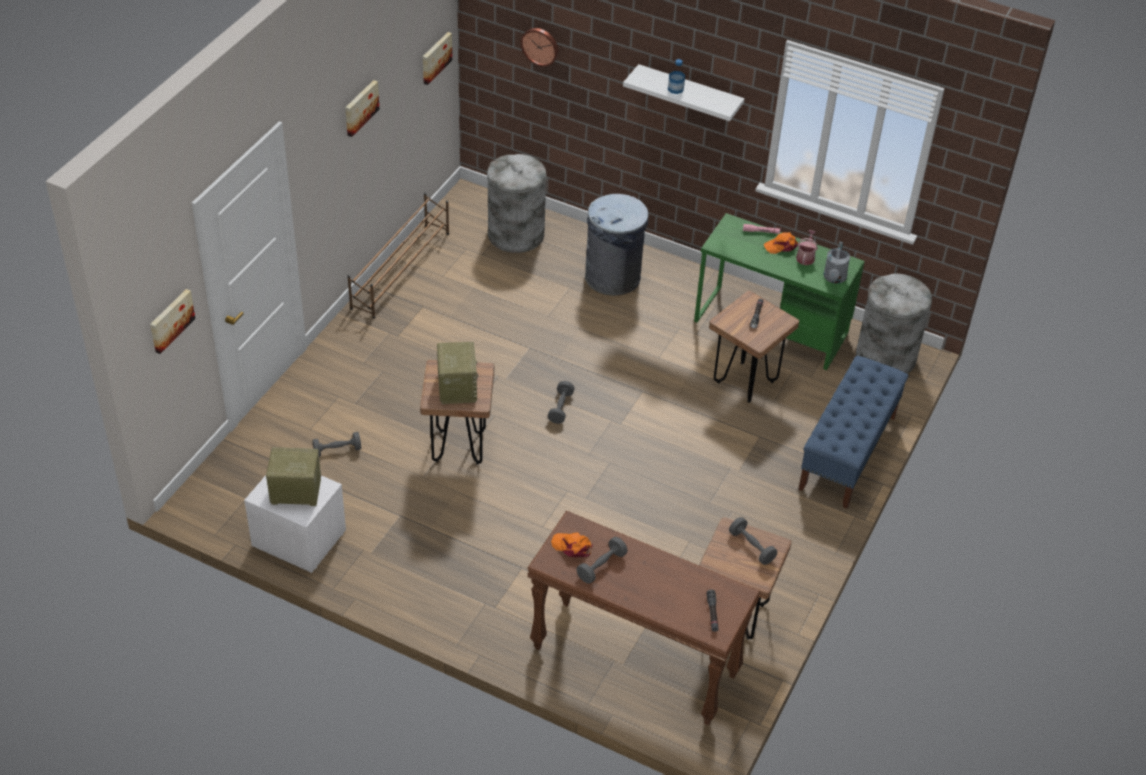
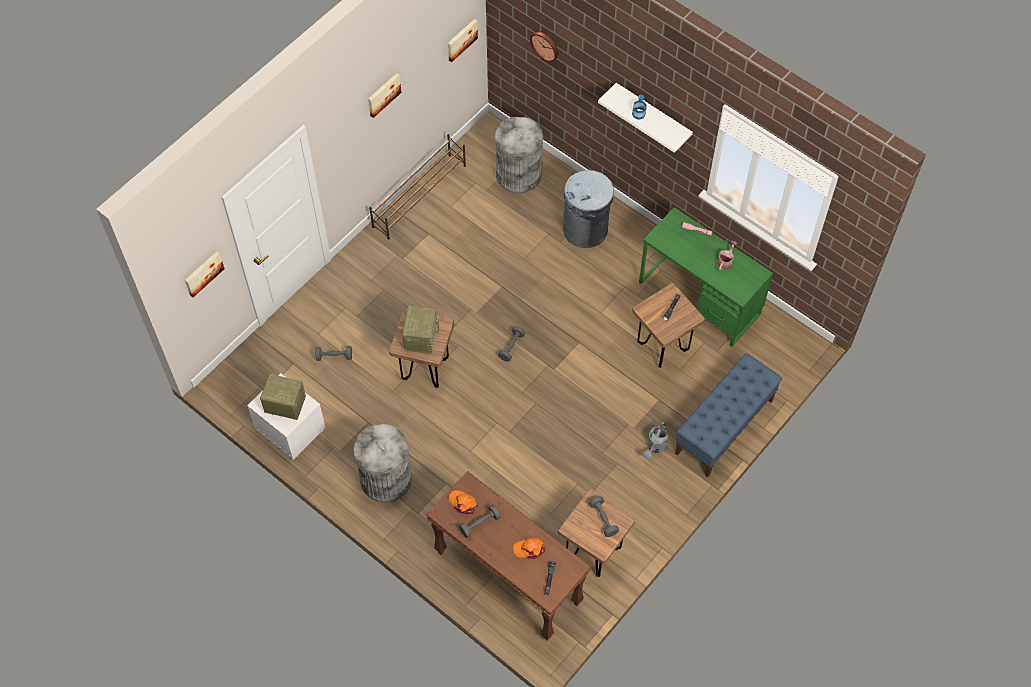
camera: 15 degrees right, 15 degrees up
(781, 246) = (709, 247): orange cap -> orange cap (530, 549)
(834, 278) = (742, 287): grey watering can -> grey watering can (655, 447)
(885, 356) = (784, 342): grey trash can -> grey trash can (385, 479)

